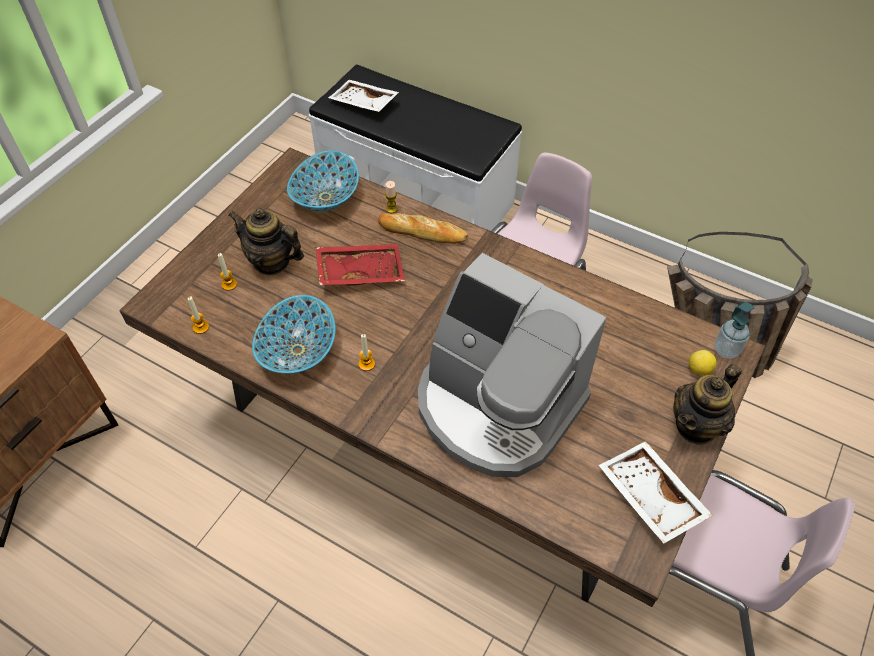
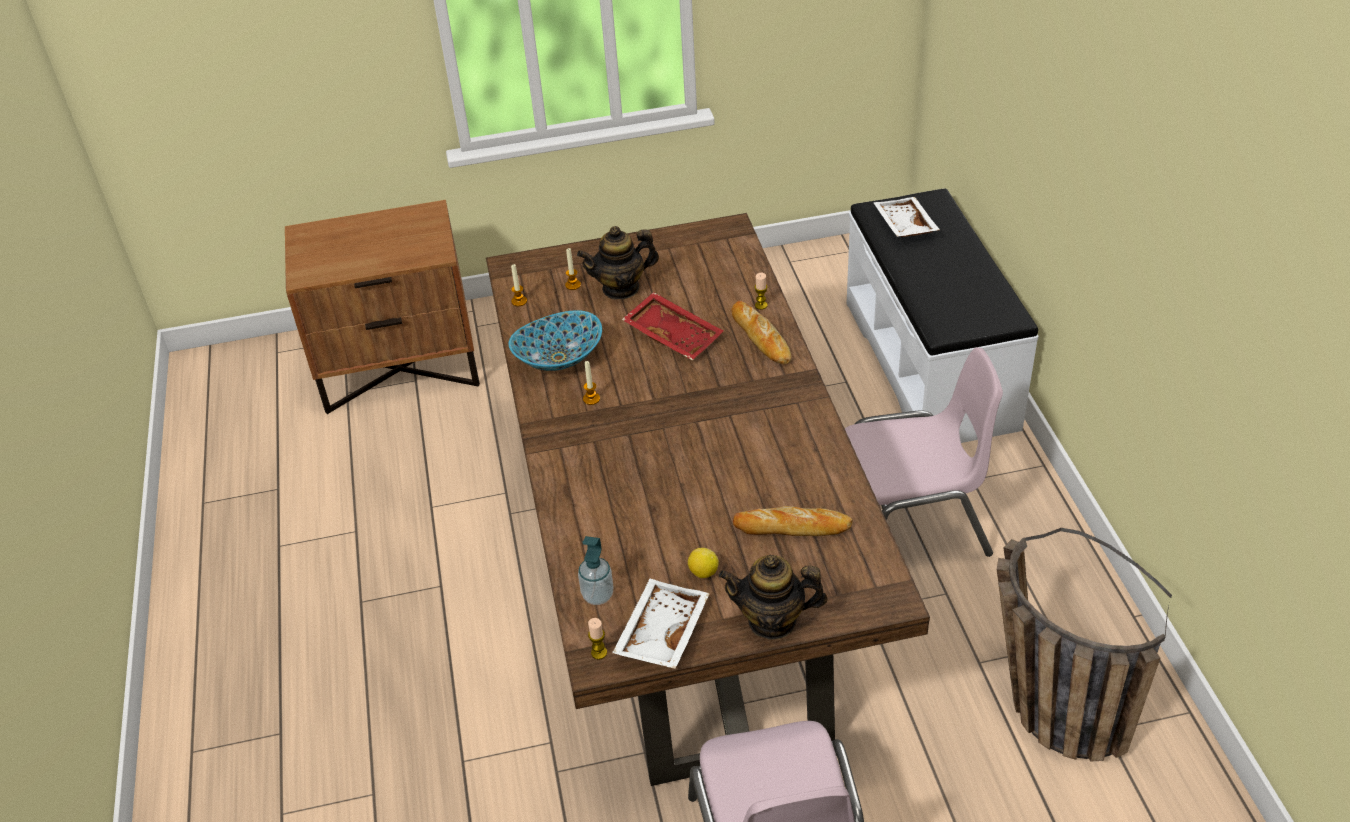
camera: 50 degrees right, 10 degrees down
(271, 262) = (621, 288): teapot -> teapot turned 90 degrees counterclockwise
(326, 197) = (722, 266): bowl -> none
(497, 406) = (641, 491): coffee machine -> none
(621, 351) = (792, 527): none -> bread
(634, 551) = (599, 653): none -> candle
(699, 370) = (837, 588): lemon -> lemon (703, 572)
(726, 350) = (887, 593): soap dispenser -> soap dispenser (597, 595)

